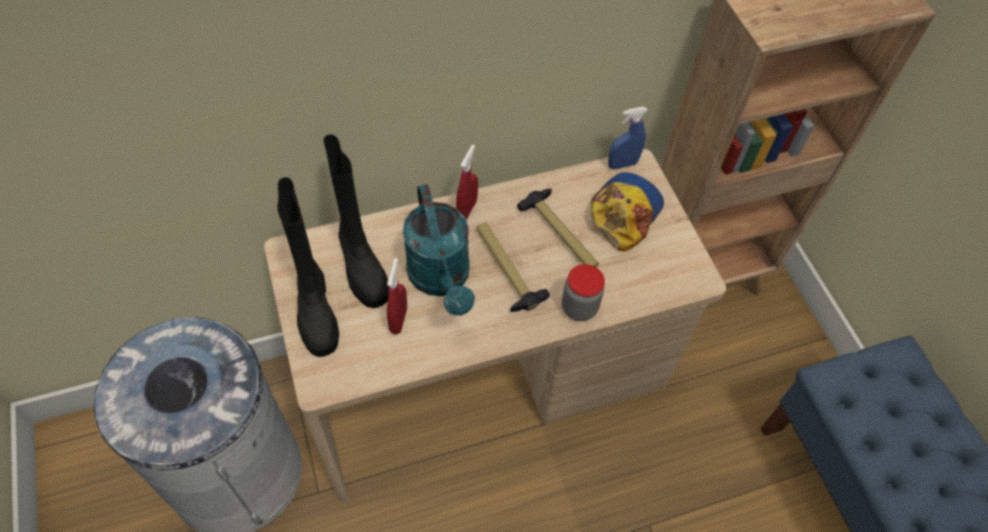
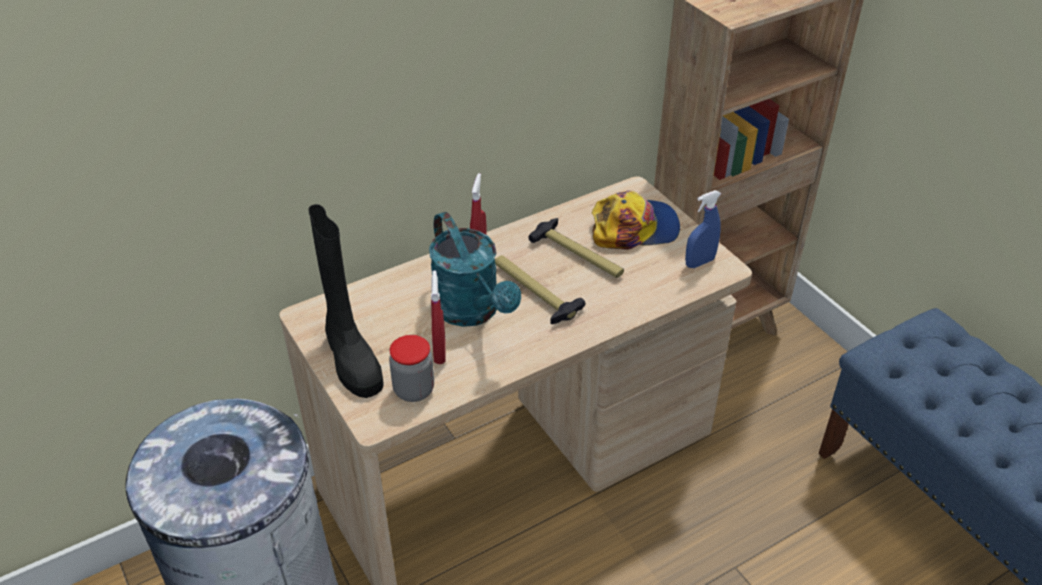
camera: 10 degrees left, 15 degrees down
(361, 266) = (387, 315): black boot -> none
(579, 307) = (616, 310): jar -> jar (414, 390)
(622, 164) = (618, 191): blue spray bottle -> blue spray bottle (699, 262)
(625, 212) = (634, 228): cap -> cap turned 60 degrees clockwise

